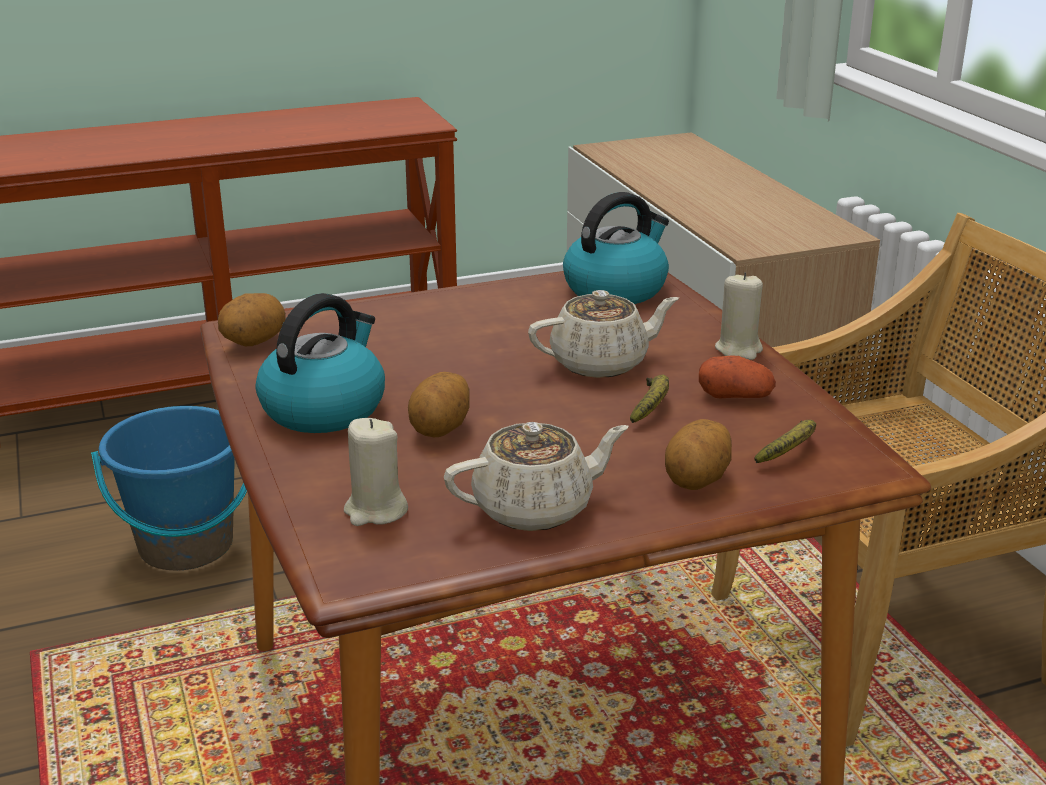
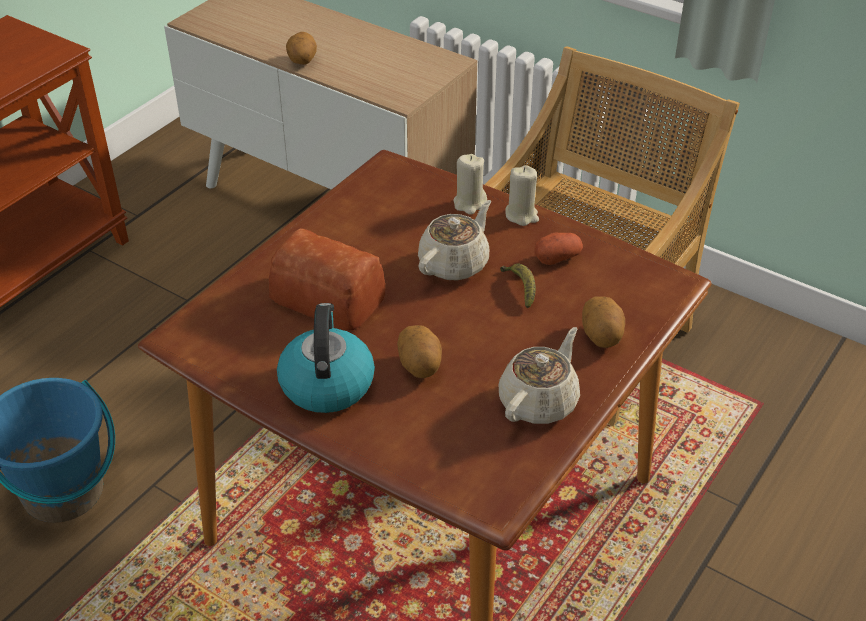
camera: 35 degrees left, 15 degrees up
(253, 343) = (205, 347): potato -> potato (302, 61)
(375, 511) = (454, 450): beige candle -> beige candle (469, 203)
(425, 344) = (327, 296): none -> bread
(616, 289) = (394, 188): kettle -> none
(790, 451) = (626, 289): banana -> none

